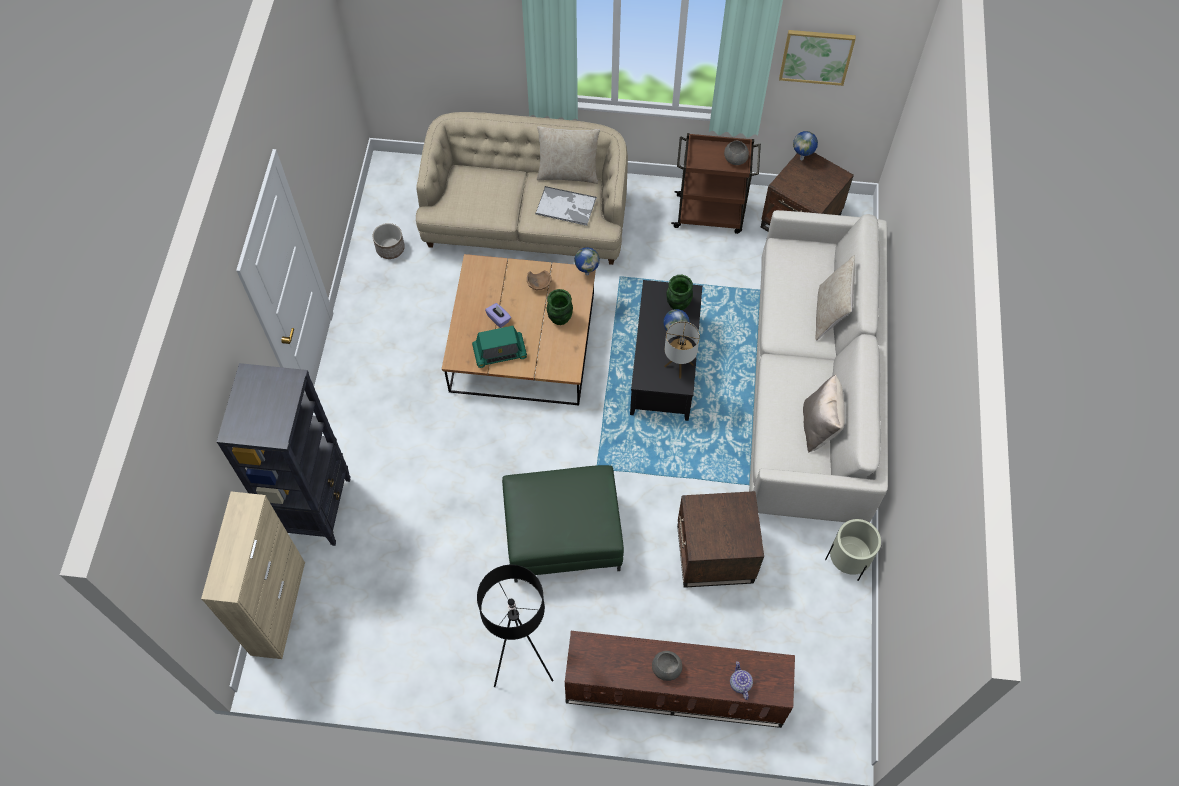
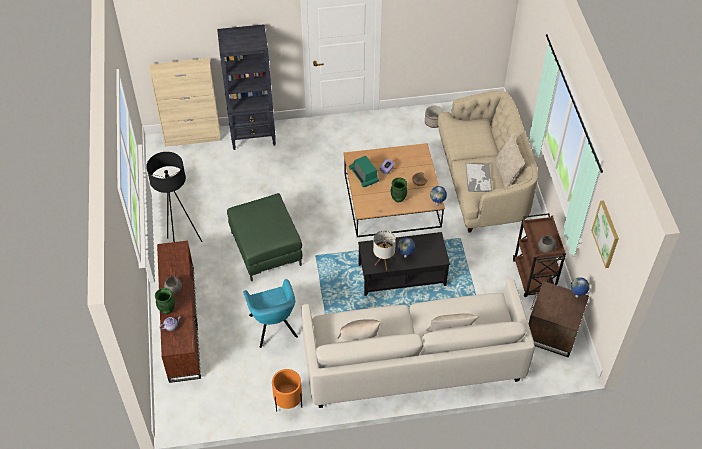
camera: 75 degrees right, 10 degrees down
(677, 304) = (429, 253): green vase -> green vase (167, 309)
(715, 555) = (274, 328): brown side table -> turquoise armchair
(847, 562) = (288, 403): beige planter -> orange planter

